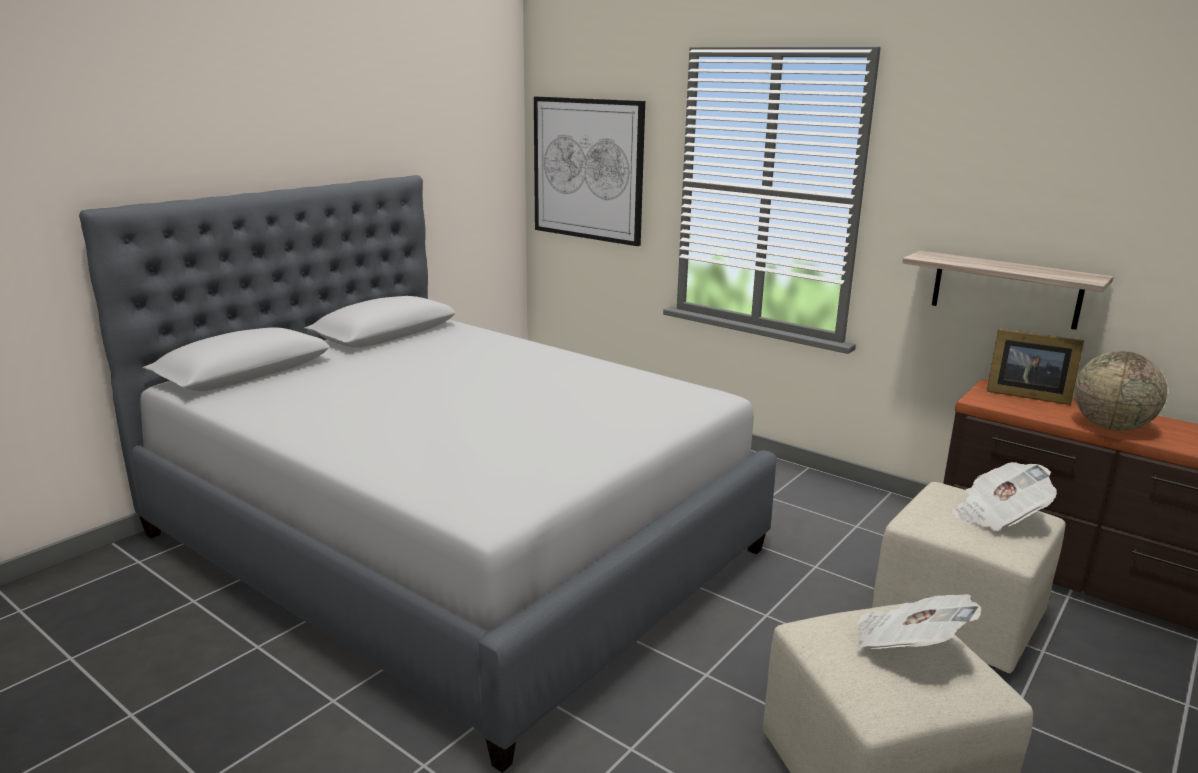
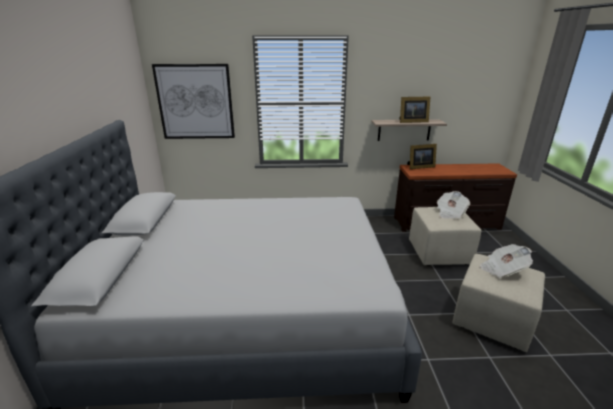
camera: 40 degrees left, 5 degrees up
(1012, 267) = (411, 121): none -> picture frame
(1110, 427) = (455, 171): globe -> none

